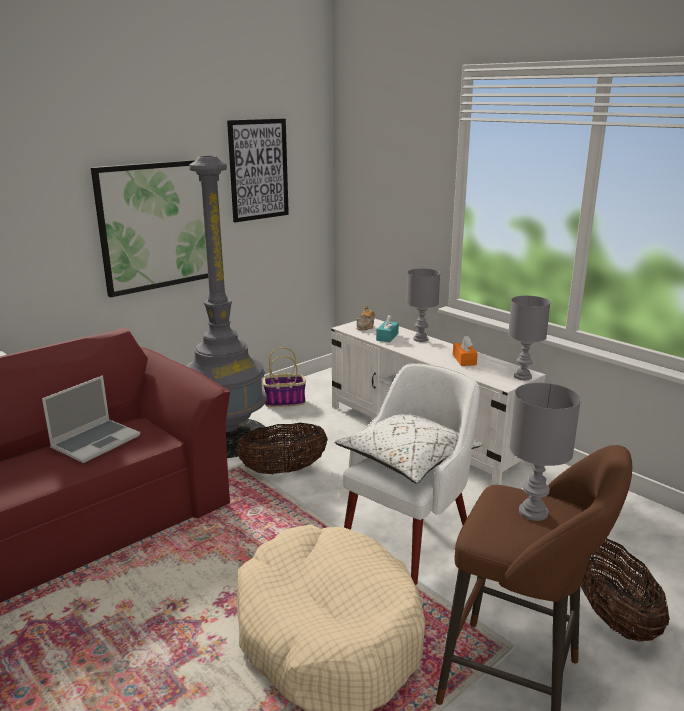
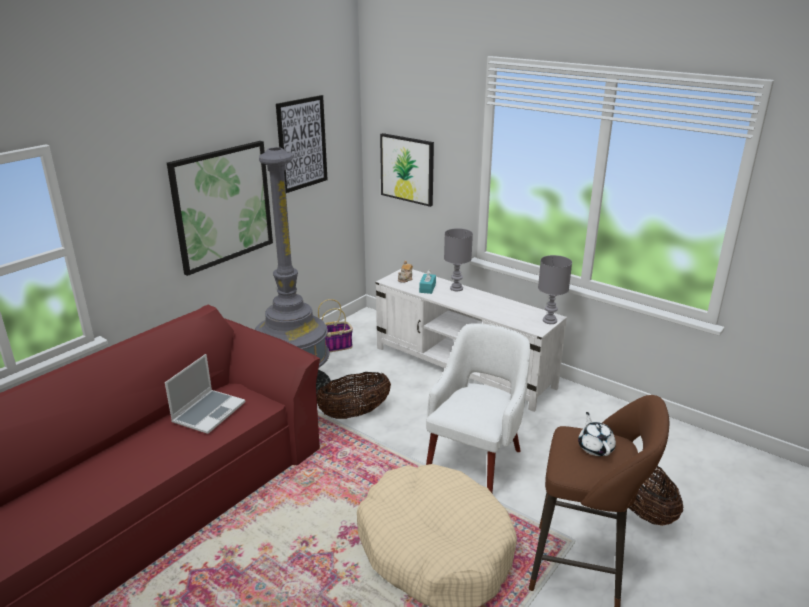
camera: 10 degrees left, 5 degrees up
(377, 205) = (407, 169): none -> picture
(407, 459) = (475, 403): white pillow -> none
(464, 360) = (498, 307): orange tissue box -> none
(532, 512) = (595, 447): grey table lamp -> white teapot

